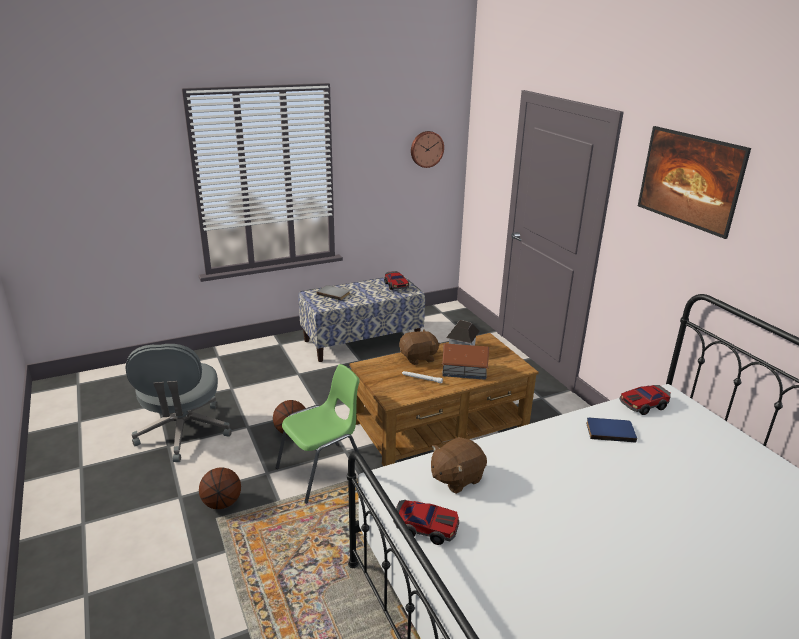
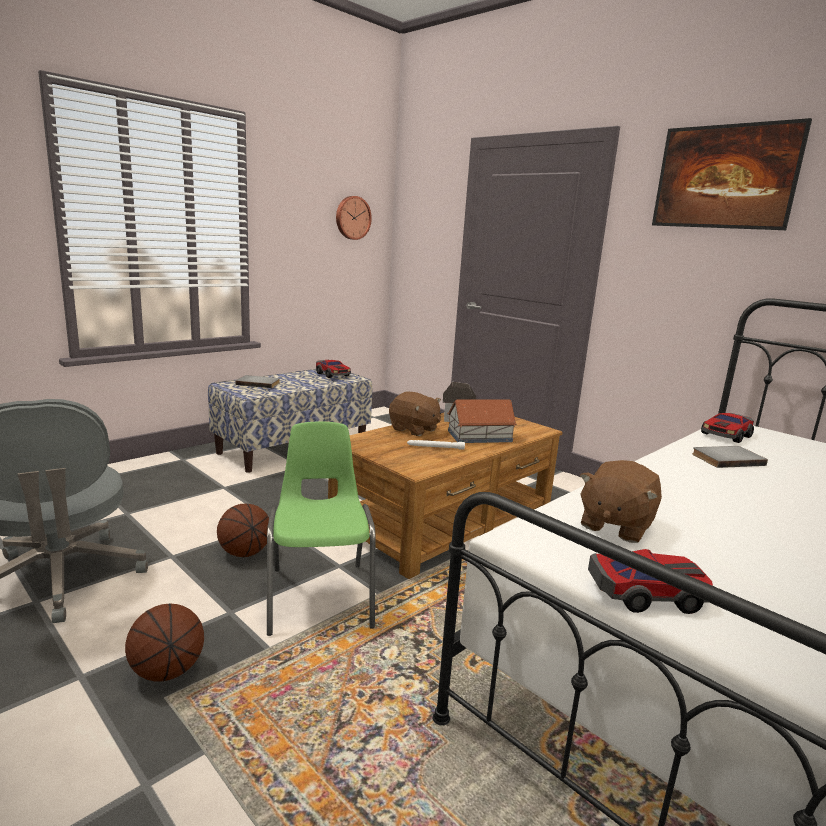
camera: 20 degrees left, 10 degrees down
(323, 471) = (320, 595): green chair -> green chair turned 45 degrees counterclockwise
(418, 358) = (414, 430): brown plush toy -> brown plush toy turned 75 degrees clockwise
(610, 431) = (726, 459): blue book -> grey book

